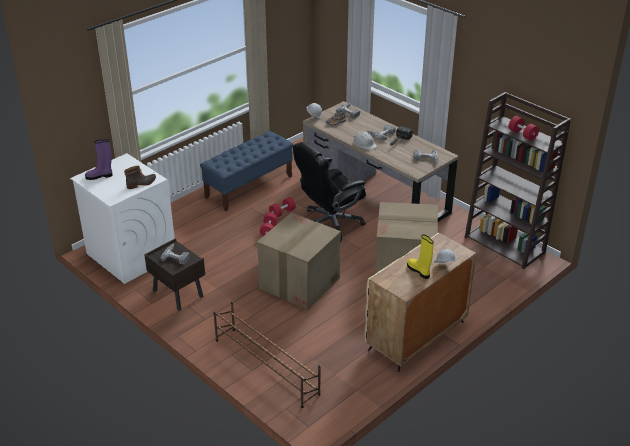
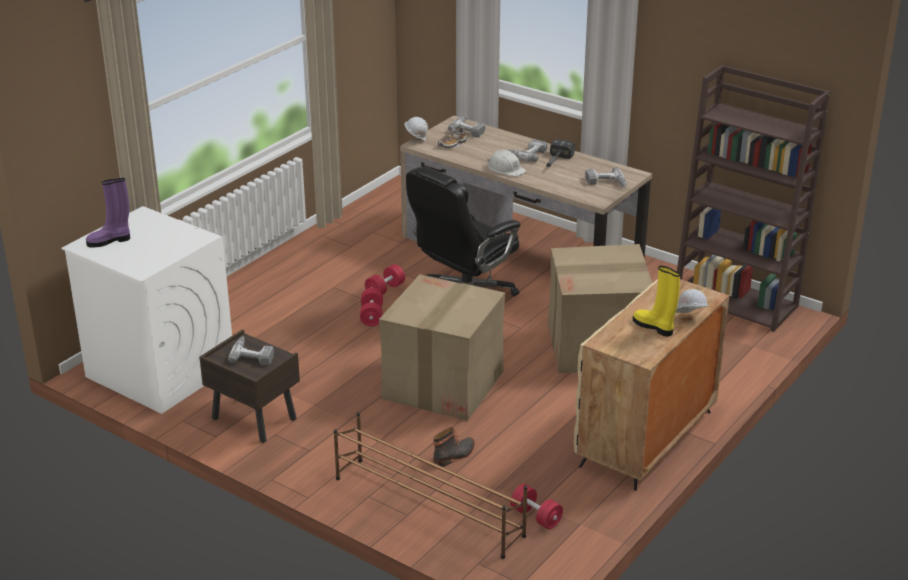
camera: 10 degrees left, 5 degrees down
(141, 183) = (182, 245): boot -> boot (454, 455)
(249, 187) = (321, 258): blue bench -> none
(522, 134) = (757, 124): red dumbbell -> red dumbbell (536, 516)

